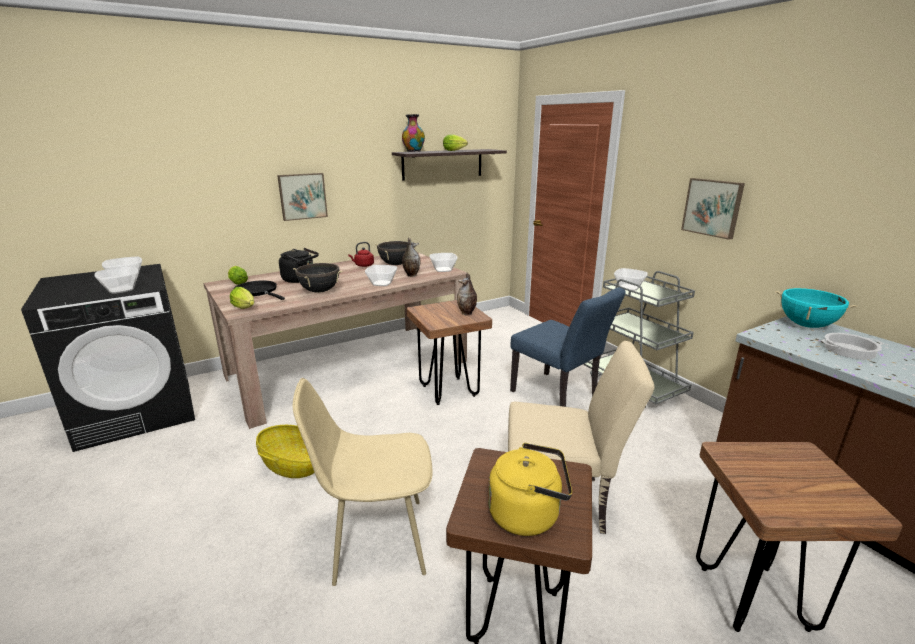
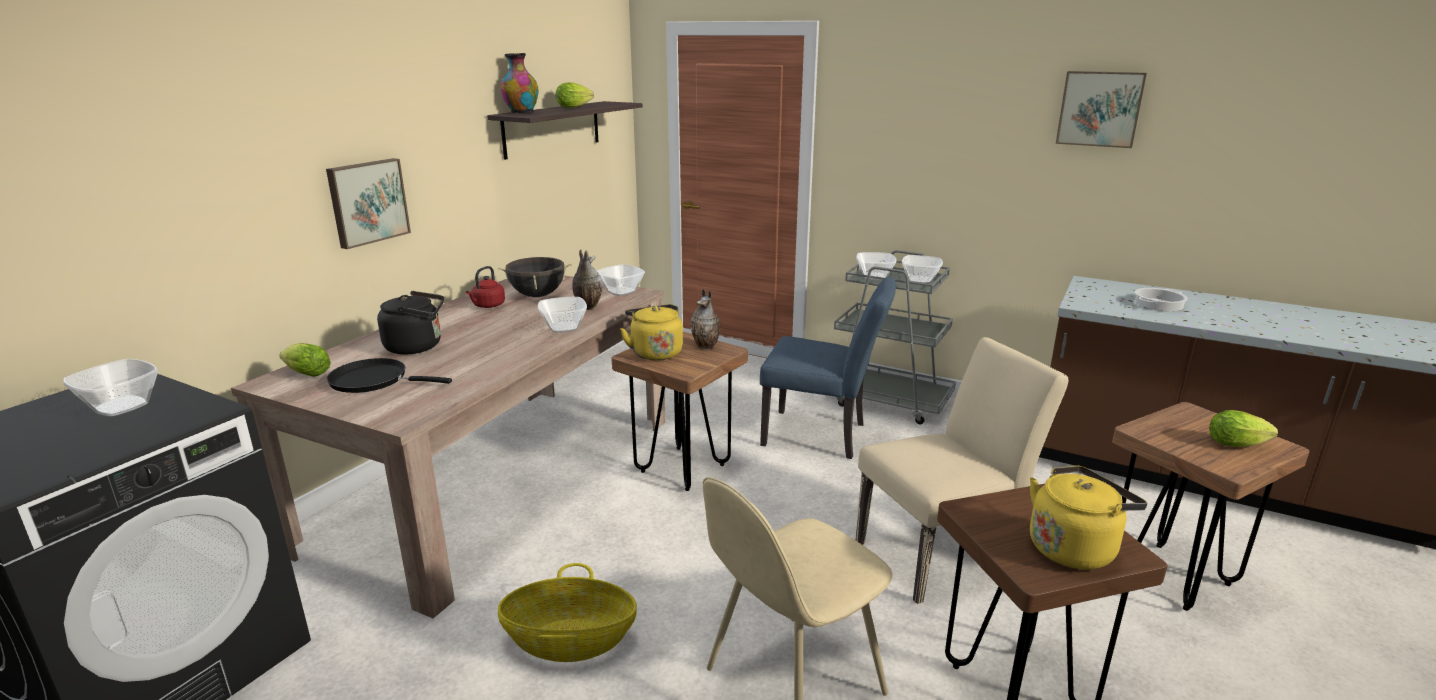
camera: 30 degrees left, 0 degrees up
(121, 289) = (160, 428): bowl -> bowl (919, 280)
(245, 308) = (400, 411): lettuce -> lettuce (1239, 445)
(319, 291) = (484, 358): black cooking pot -> none
(433, 310) = (655, 352): none -> yellow kettle
(713, 207) = (959, 166): picture -> picture (1100, 109)
(806, 325) = (1098, 286): turquoise cooking pot -> none

